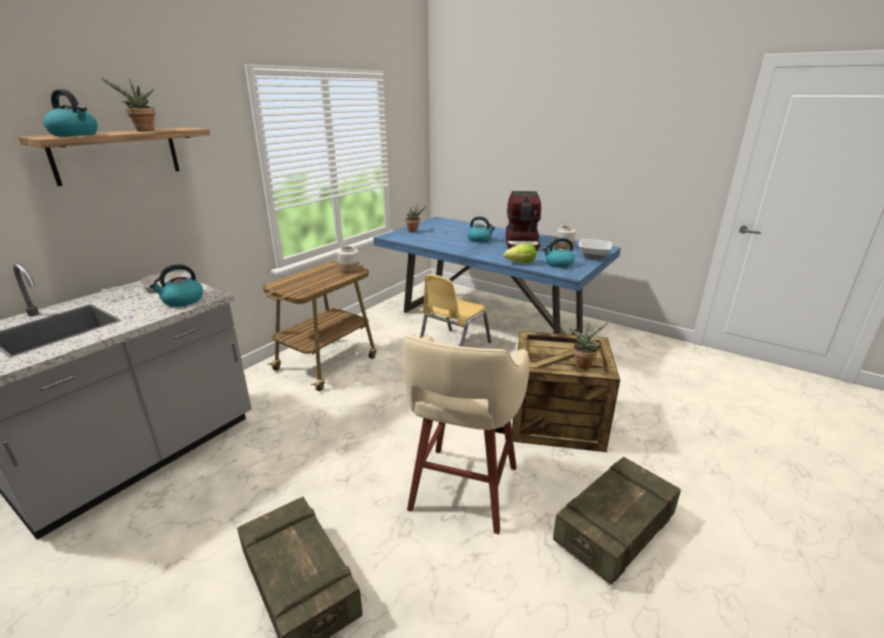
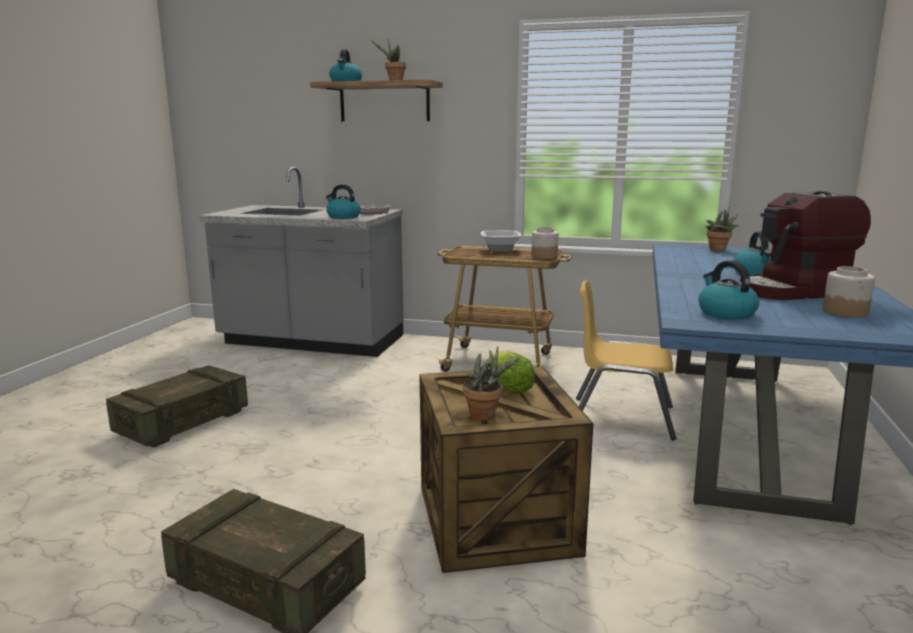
camera: 70 degrees right, 10 degrees down
(462, 490) = (313, 470): beige stool -> none
(521, 263) = (684, 296): lettuce -> lettuce (508, 389)
(592, 256) = (831, 330): bowl -> bowl (500, 249)

